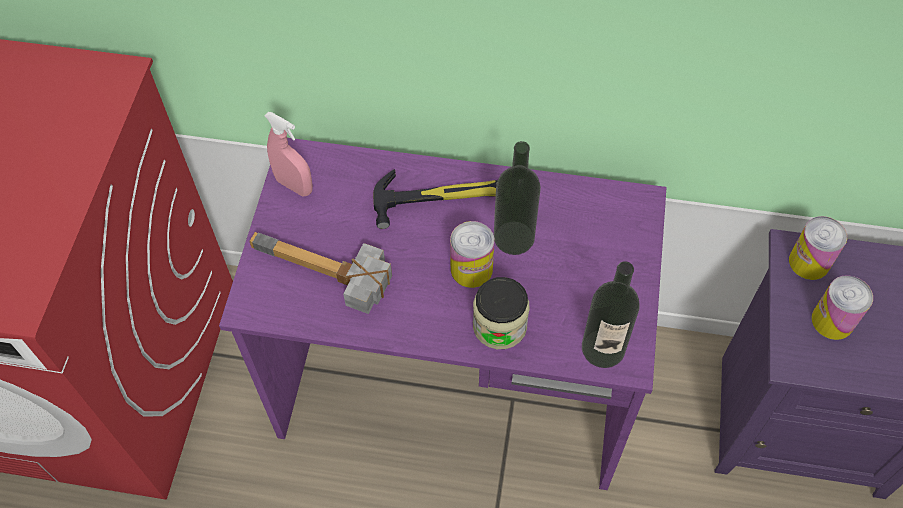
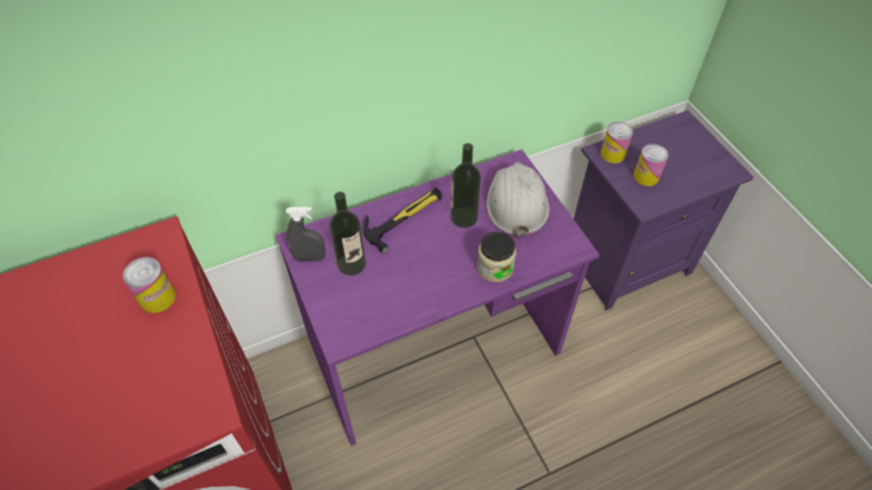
camera: 35 degrees left, 5 degrees down
(294, 186) = (309, 257): pink spray bottle -> grey spray bottle
(321, 276) = (370, 299): hammer -> none
(471, 269) = (454, 246): can -> can (157, 298)
(597, 256) = (516, 203): none -> white hard hat
(603, 348) = (558, 248): bottle -> bottle (351, 263)

